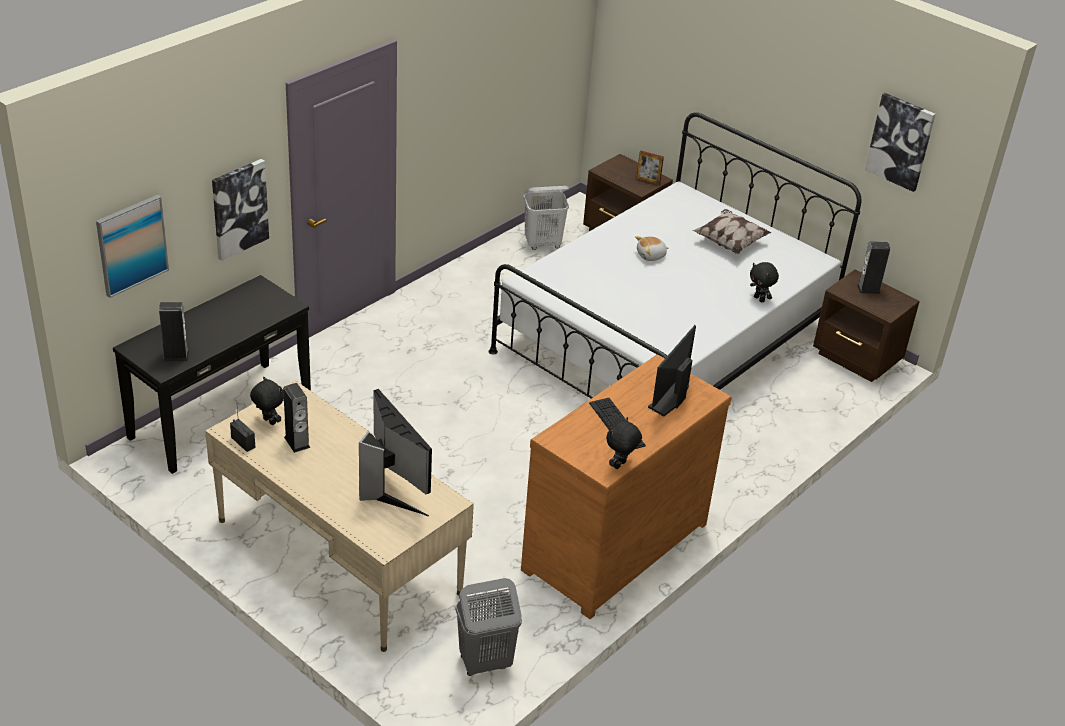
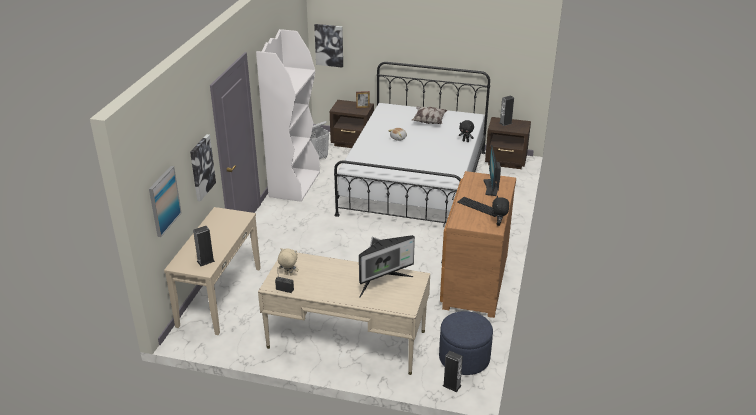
camera: 25 degrees left, 5 degrees down
(220, 415) = (219, 296): black console table -> beige console table
(268, 421) = (288, 274): black plush toy -> beige plush toy
(297, 442) = (313, 278): speaker -> speaker (451, 385)
(388, 488) = (382, 282): monitor -> monitor turned 120 degrees clockwise
(472, 276) = (294, 184): none -> white bookcase
(484, 663) = (464, 358): grey laundry basket -> blue ottoman
(900, 141) = (505, 42): picture -> picture (329, 45)

